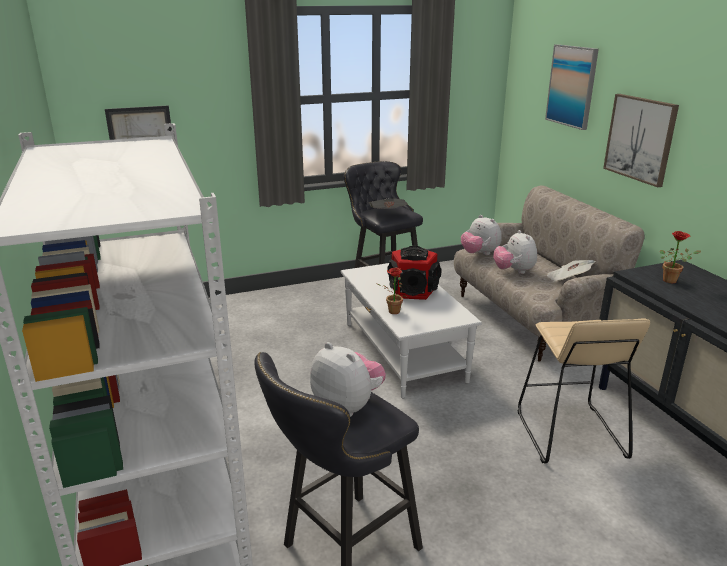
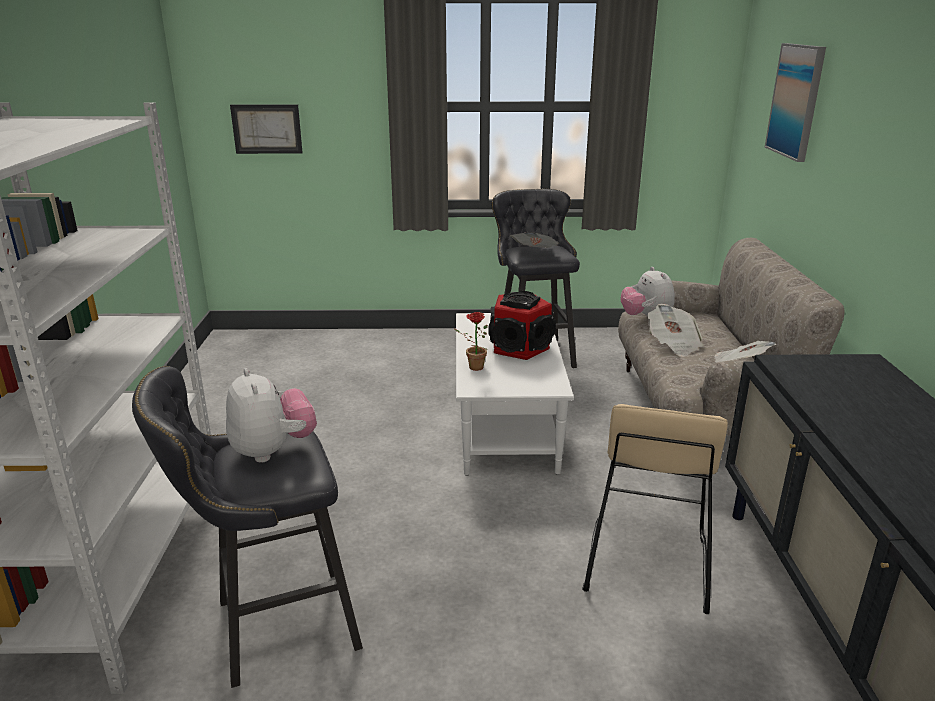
camera: 20 degrees right, 0 degrees up
(514, 271) = (673, 344): plush toy -> newspaper
(640, 139) = (856, 175): picture -> none
(672, 280) = (833, 378): potted plant -> none

